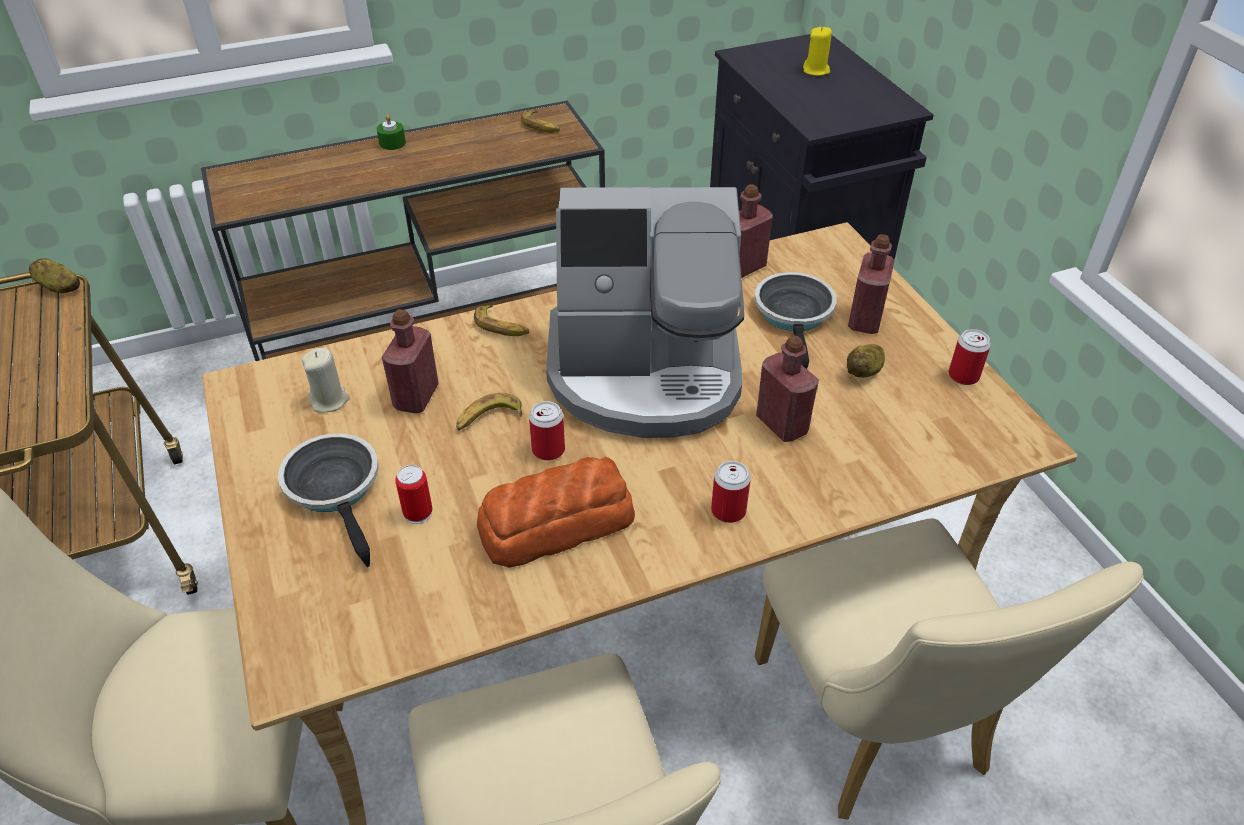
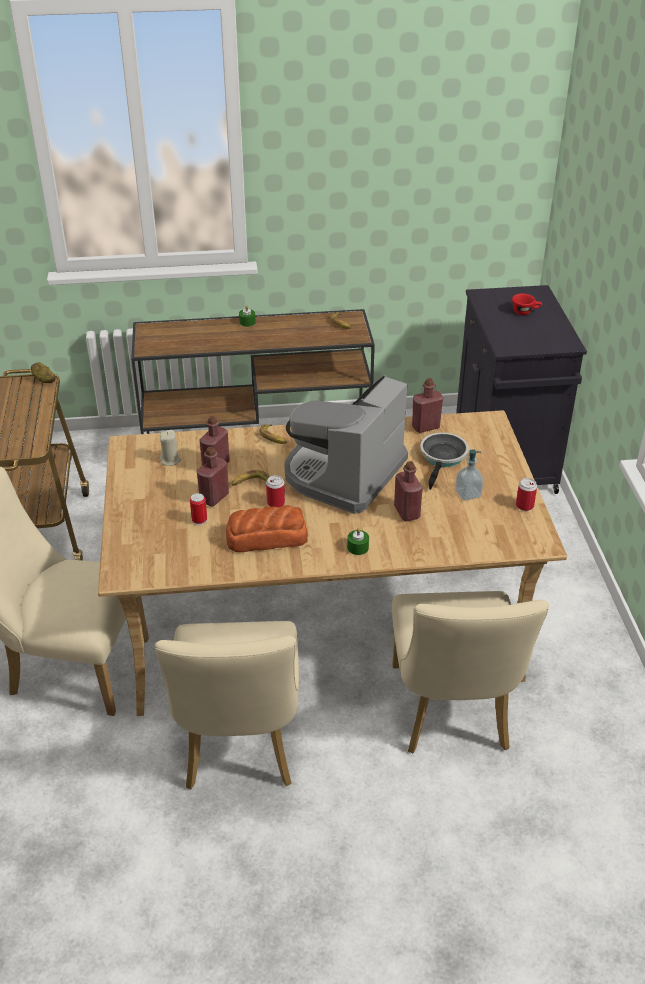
camera: 15 degrees right, 5 degrees down
(336, 489) = (162, 502): frying pan -> none
(646, 373) = (343, 474): coffee machine -> coffee machine turned 105 degrees clockwise
(728, 510) = (358, 547): can -> green candle
(816, 70) = (525, 311): yellow candle -> red cup
(864, 371) = (468, 494): potato -> soap dispenser
(865, 320) = (483, 467): red bottle -> red bottle (214, 498)

